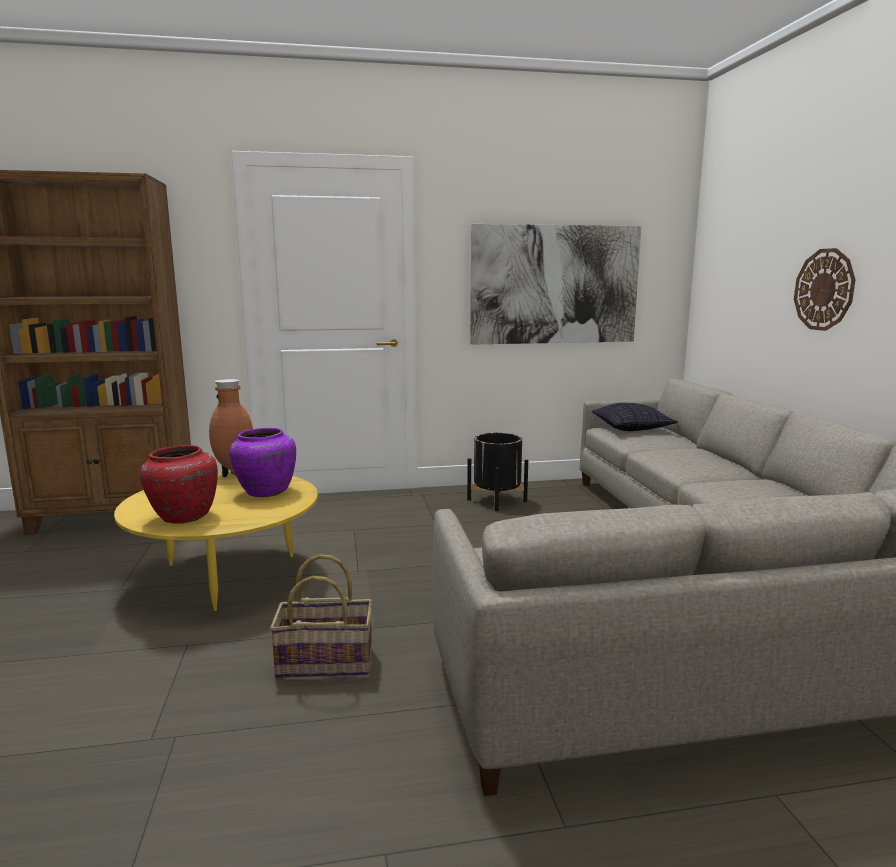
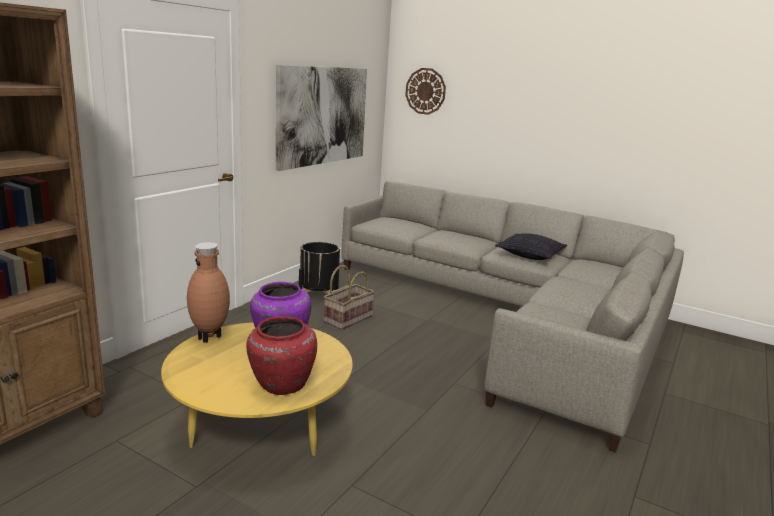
camera: 50 degrees left, 5 degrees up
(326, 661) = (446, 442): basket -> basket (348, 319)
(631, 428) = (382, 222): pillow -> pillow (530, 255)
(824, 289) = (512, 127): wall clock -> wall clock (425, 91)

